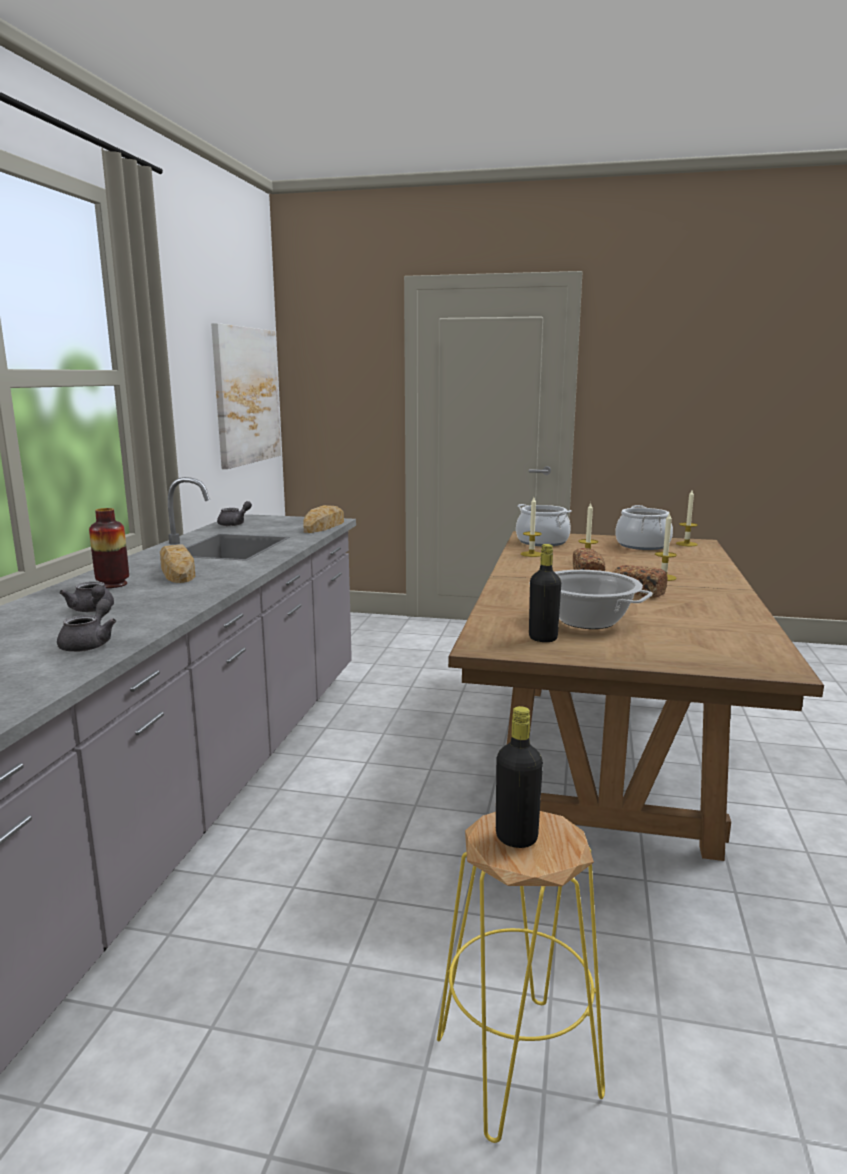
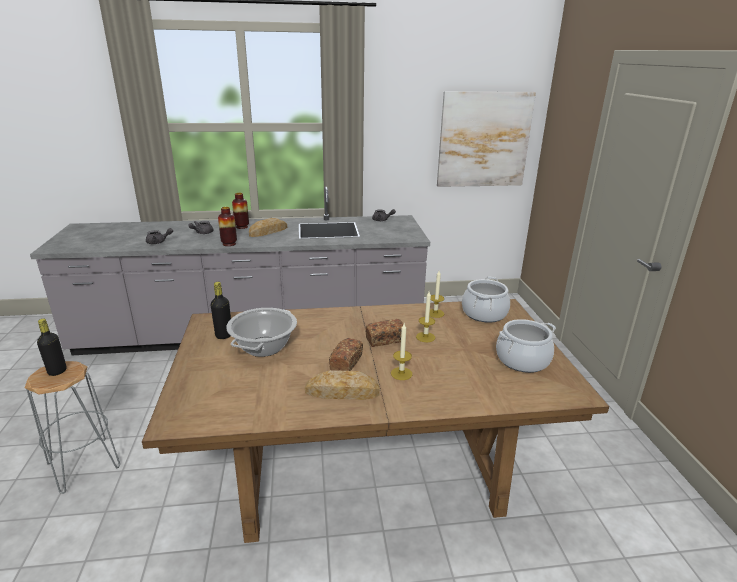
camera: 70 degrees right, 10 degrees up
(204, 595) = (229, 244): none -> vase
(323, 526) = (396, 238): bread -> bread (342, 392)
(516, 1065) = (85, 465): yellow stool -> grey stool
(686, 544) = (558, 385): candle -> none

